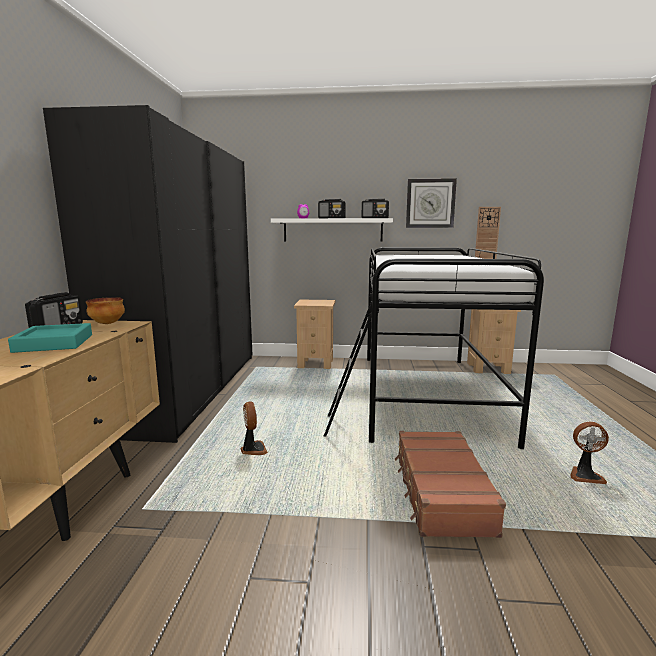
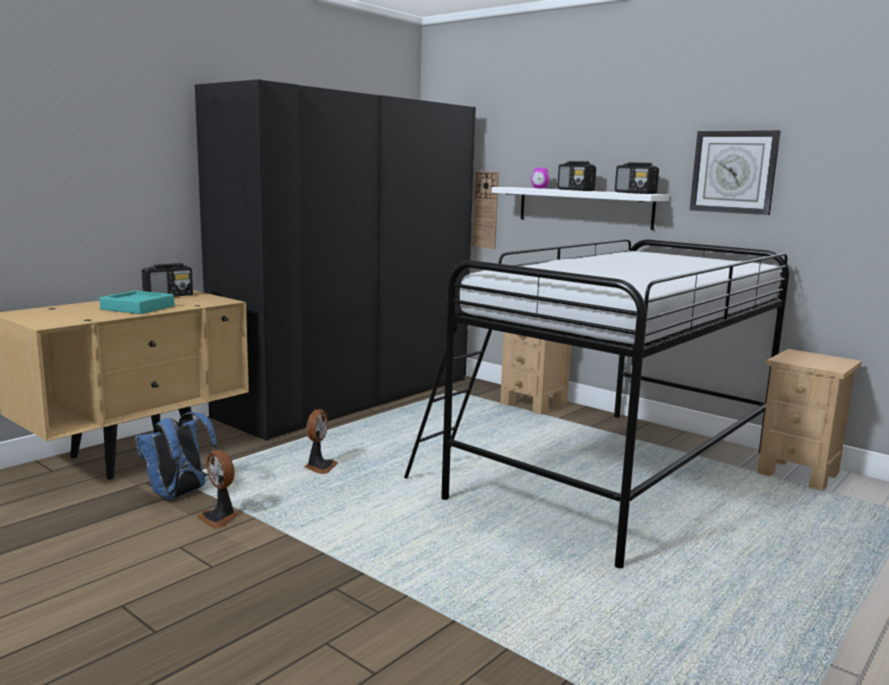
camera: 35 degrees right, 0 degrees up
(108, 323) = (209, 298): bowl -> none
(169, 523) = (179, 495): none -> blue backpack
(441, 492) = (431, 563): brown suitcase -> none
(487, 235) = (832, 233): wall clock -> wall clock (485, 209)
(585, 475) = (644, 620): fan -> fan (220, 517)

